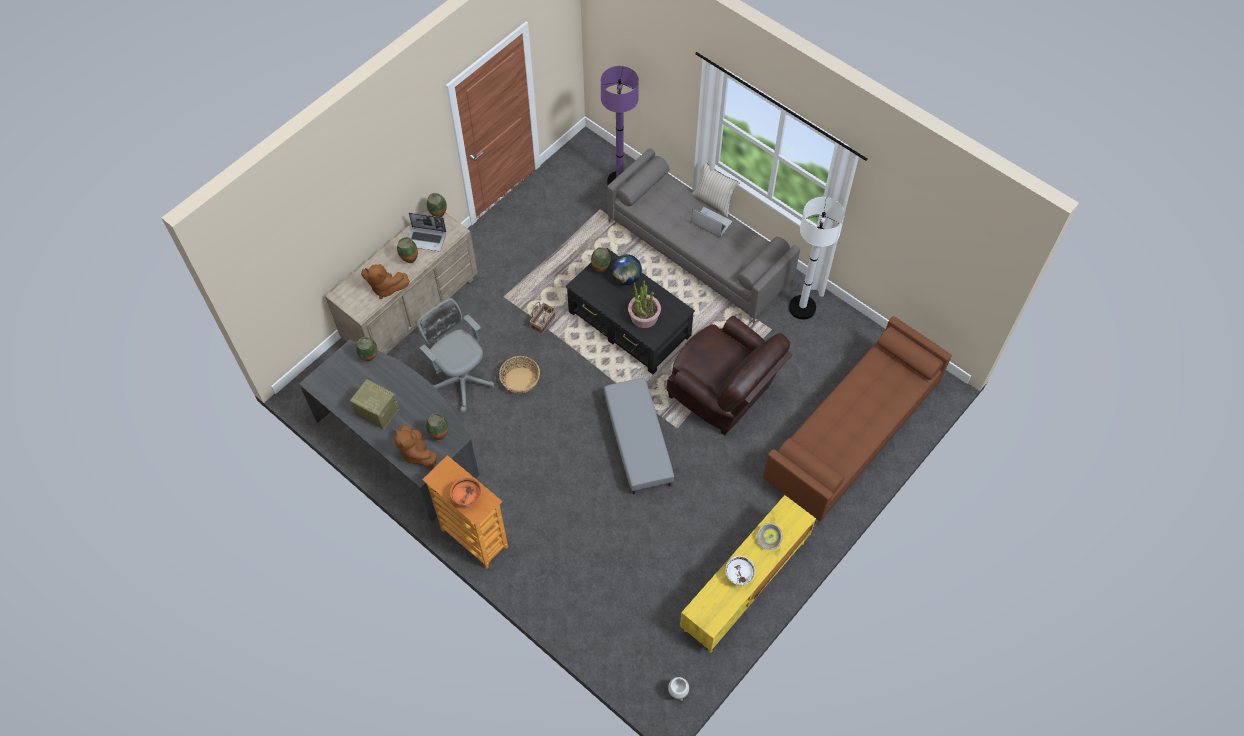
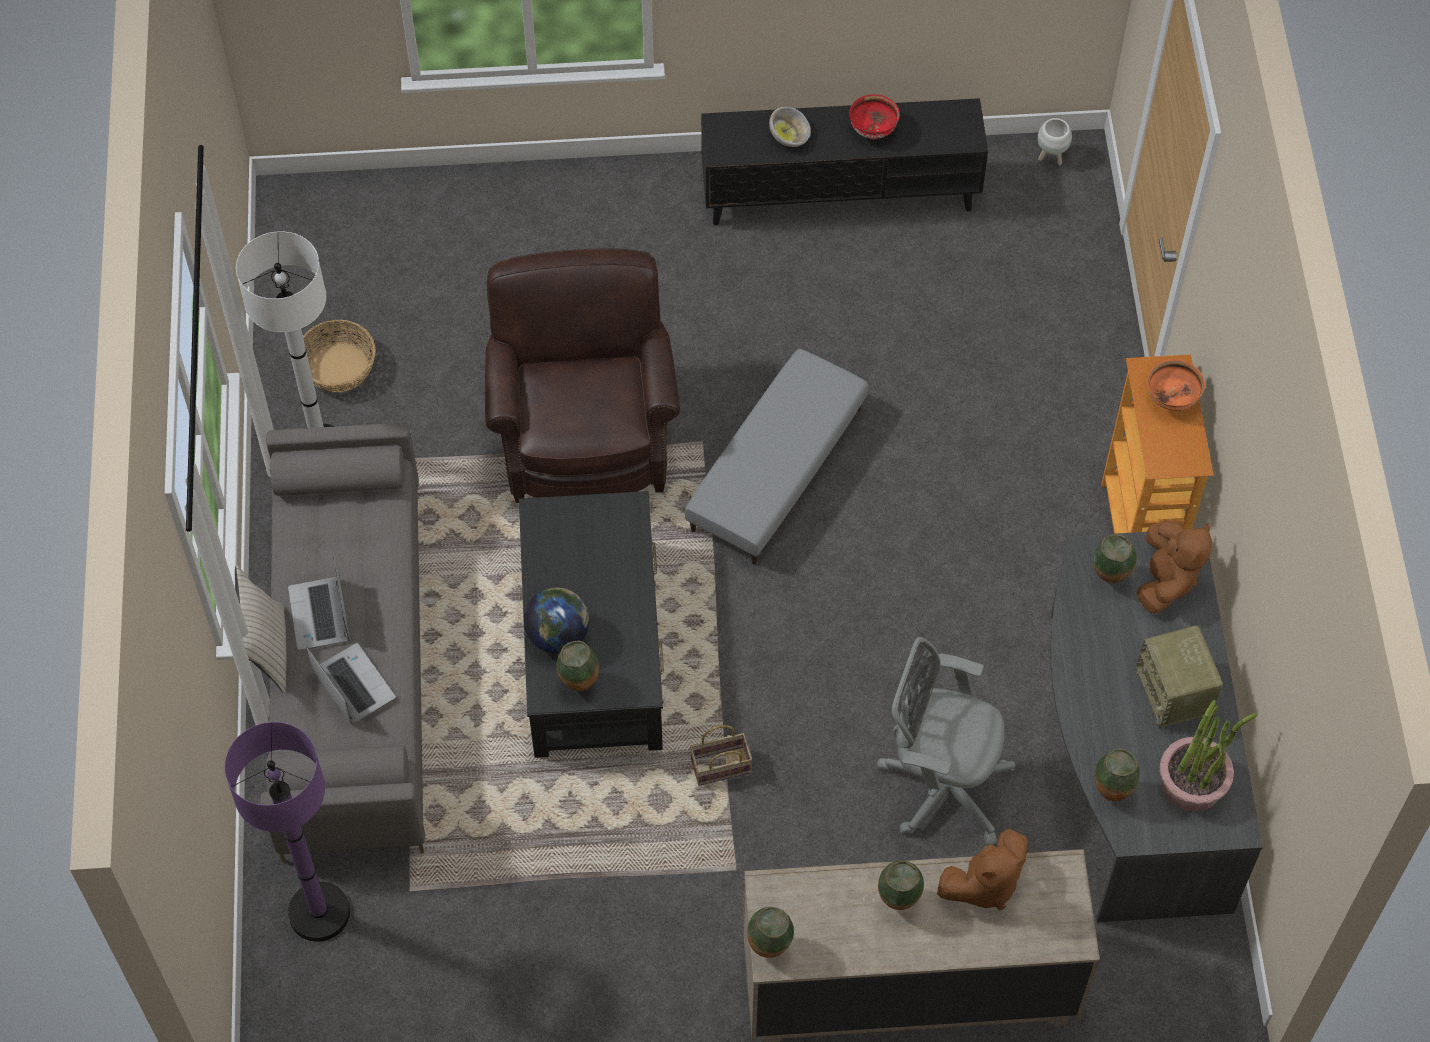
camera: 135 degrees left, 0 degrees up
(385, 288) = (984, 884): brown plush toy -> brown plush toy turned 90 degrees clockwise
(427, 239) = (832, 919): laptop -> laptop (352, 685)
(461, 379) = (939, 785): grey office chair -> grey office chair turned 105 degrees clockwise
(520, 380) = (850, 703): basket -> basket (338, 367)
(644, 316) = (603, 552): potted plant -> potted plant (1192, 783)
(739, 576) = (872, 131): white bowl -> red bowl
(744, 586) = (841, 194): yellow tv stand -> black tv stand
(851, 435) = (485, 240): brown sofa -> none

